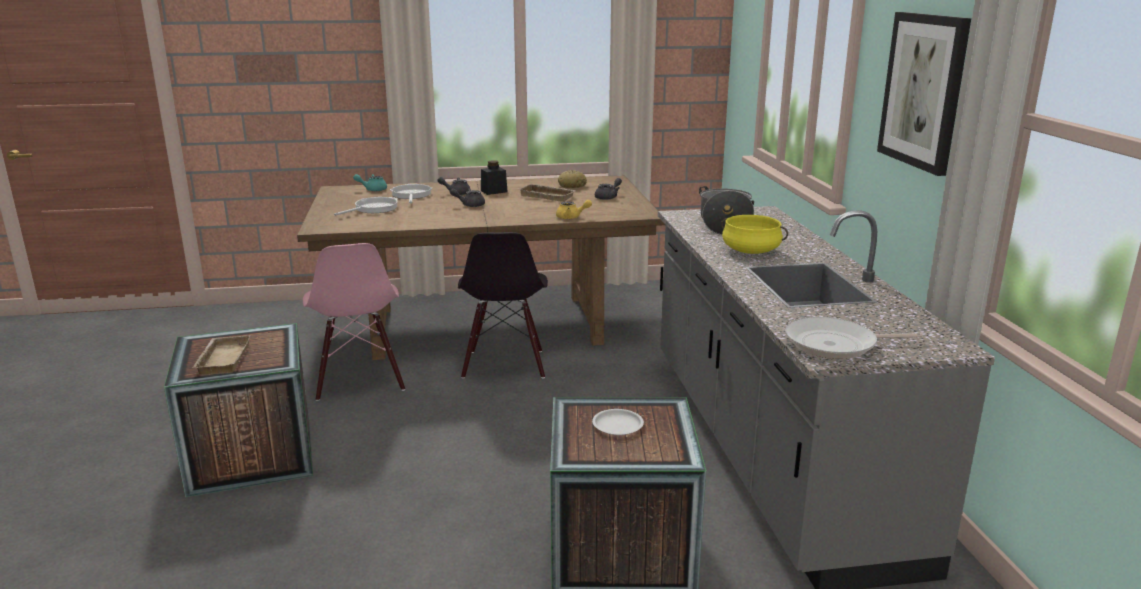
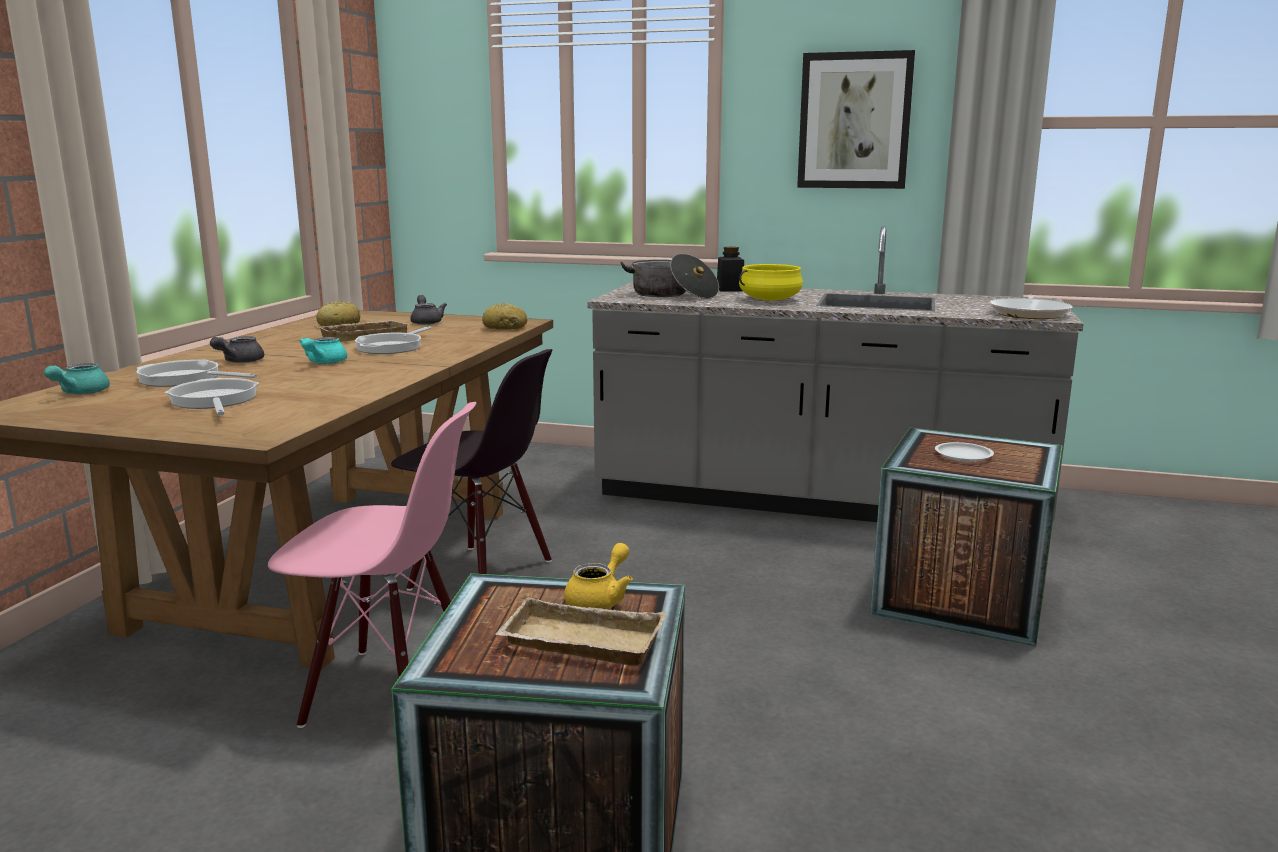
camera: 65 degrees left, 5 degrees down
(469, 205) = (323, 362): grey teapot -> turquoise teapot
(494, 191) = (278, 349): black jar -> black jar (730, 289)
(524, 207) = (392, 347): none -> frying pan
(571, 217) = (483, 339): yellow teapot -> yellow teapot (600, 599)
(616, 214) = (505, 327): none -> bread

